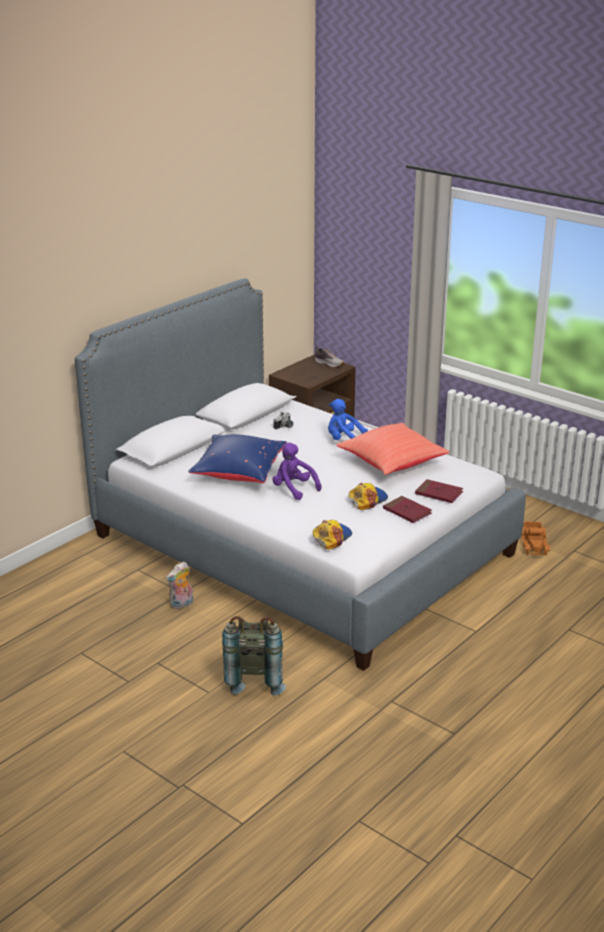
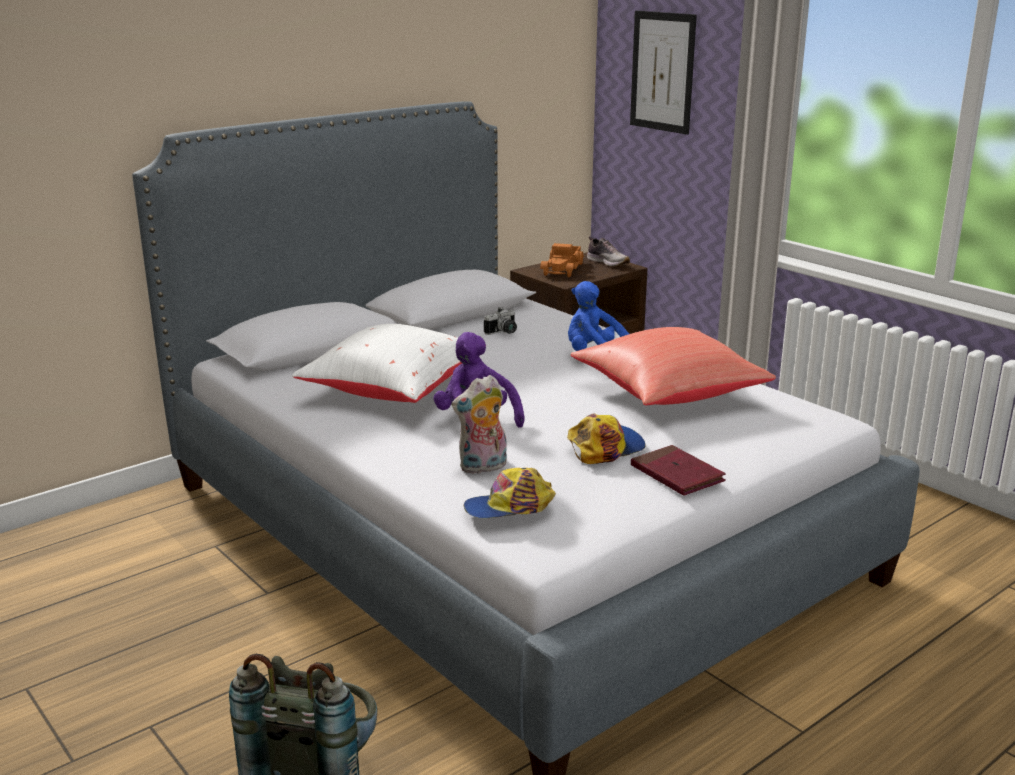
camera: 10 degrees right, 5 degrees down
(181, 605) = (255, 615): plush toy -> plush toy (483, 467)
(238, 473) = (392, 390): blue pillow -> white pillow
(331, 537) = (510, 508): cap -> cap turned 150 degrees counterclockwise
(361, 247) = (662, 72): none -> picture
(439, 493) = (746, 448): red book -> none
(535, 544) = (931, 566): toy truck -> toy truck (563, 269)

